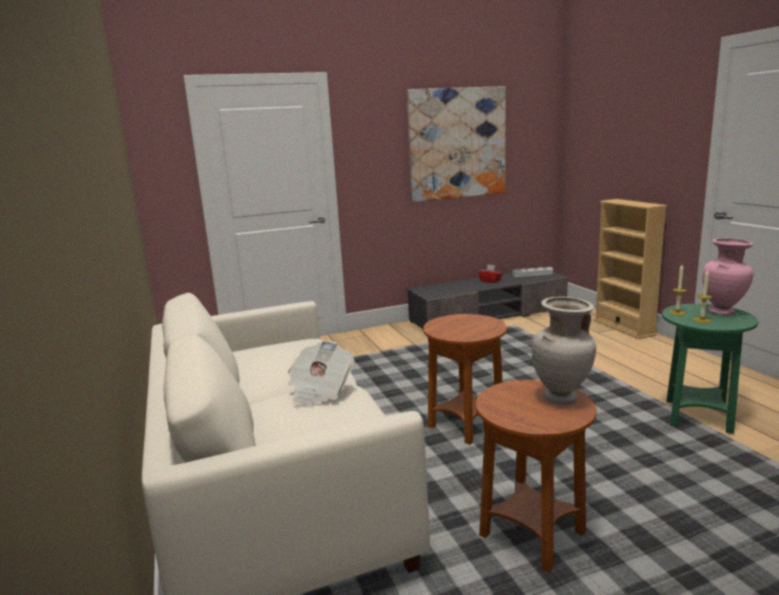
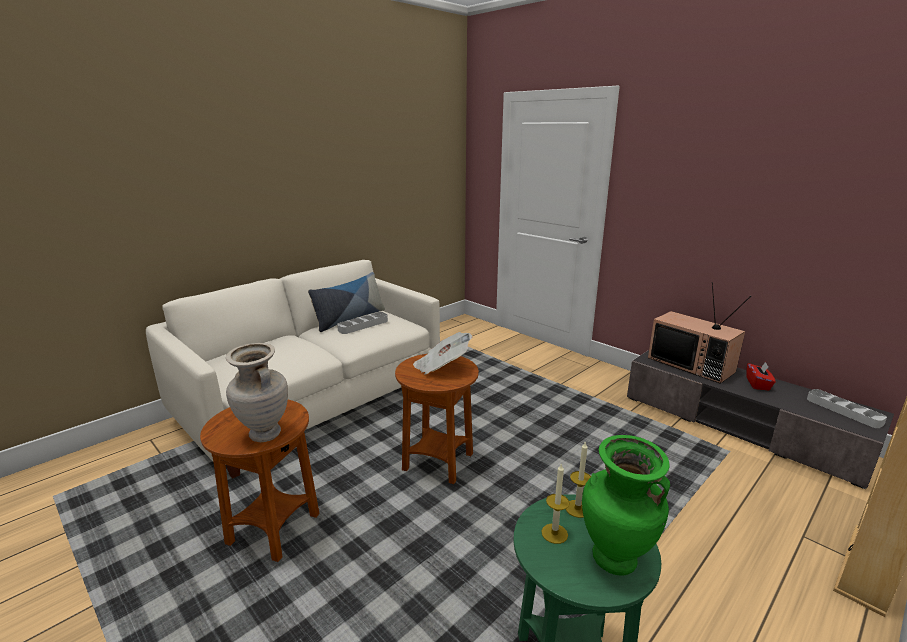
camera: 65 degrees right, 5 degrees up
(245, 365) = (349, 319): none -> pillow
(285, 357) = (363, 325): none -> grey tray
(320, 391) = (303, 348): newspaper -> newspaper (442, 366)
(450, 287) = (692, 365): none -> television
(457, 144) = (776, 184): picture -> none
(722, 312) = (614, 561): pink vase -> green vase

